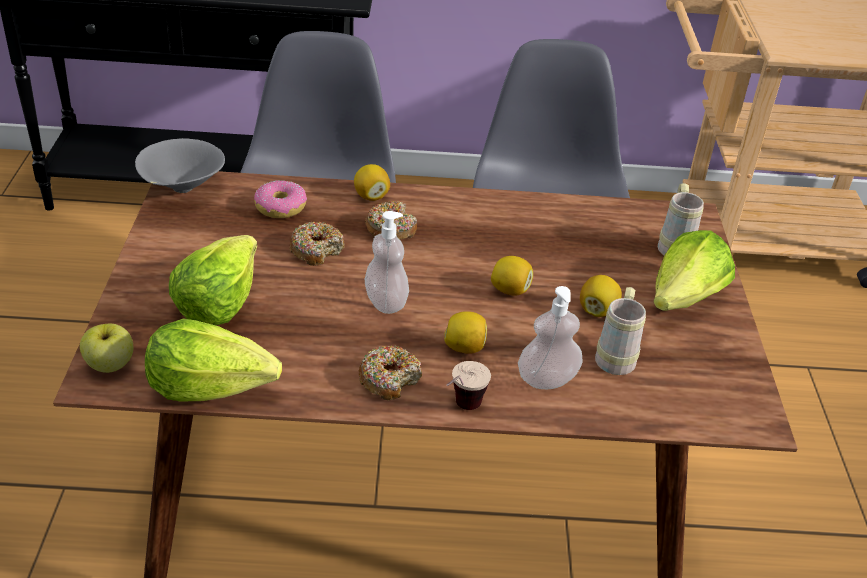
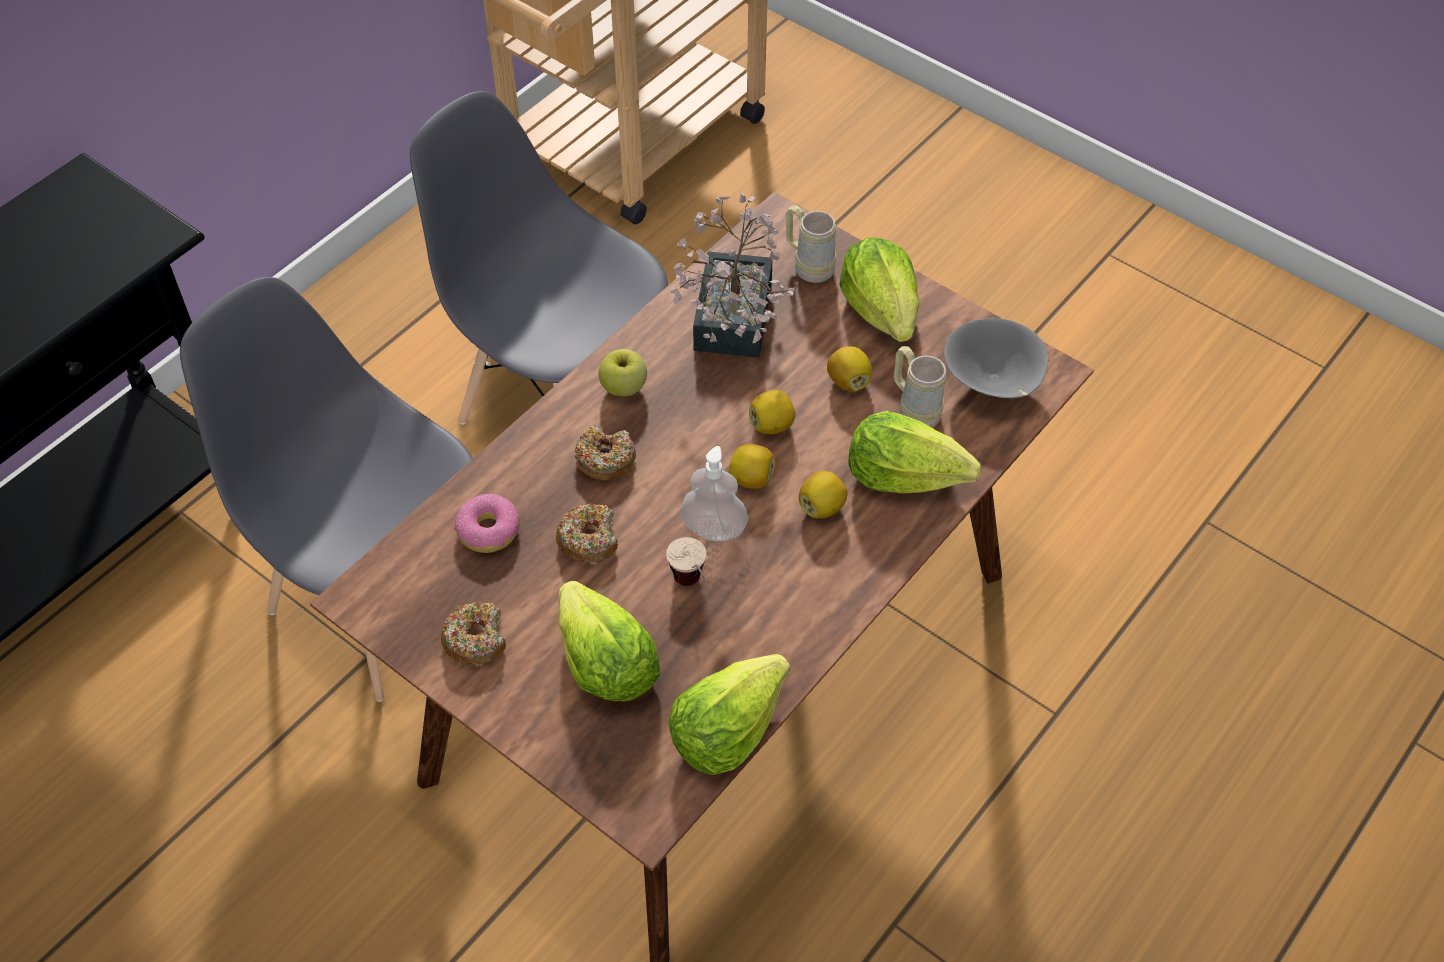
camera: 50 degrees left, 15 degrees up
(110, 365) = (633, 798): apple -> apple (624, 387)
(181, 189) = (375, 601): grey bowl -> grey bowl (992, 383)
(371, 196) = (535, 443): lemon -> lemon (751, 479)
(389, 379) = (820, 587): donut -> donut (476, 639)
(460, 411) = (897, 559): cup -> cup (693, 588)
(547, 379) = (905, 475): soap dispenser -> lettuce
(570, 234) = (729, 327): none -> potted plant

